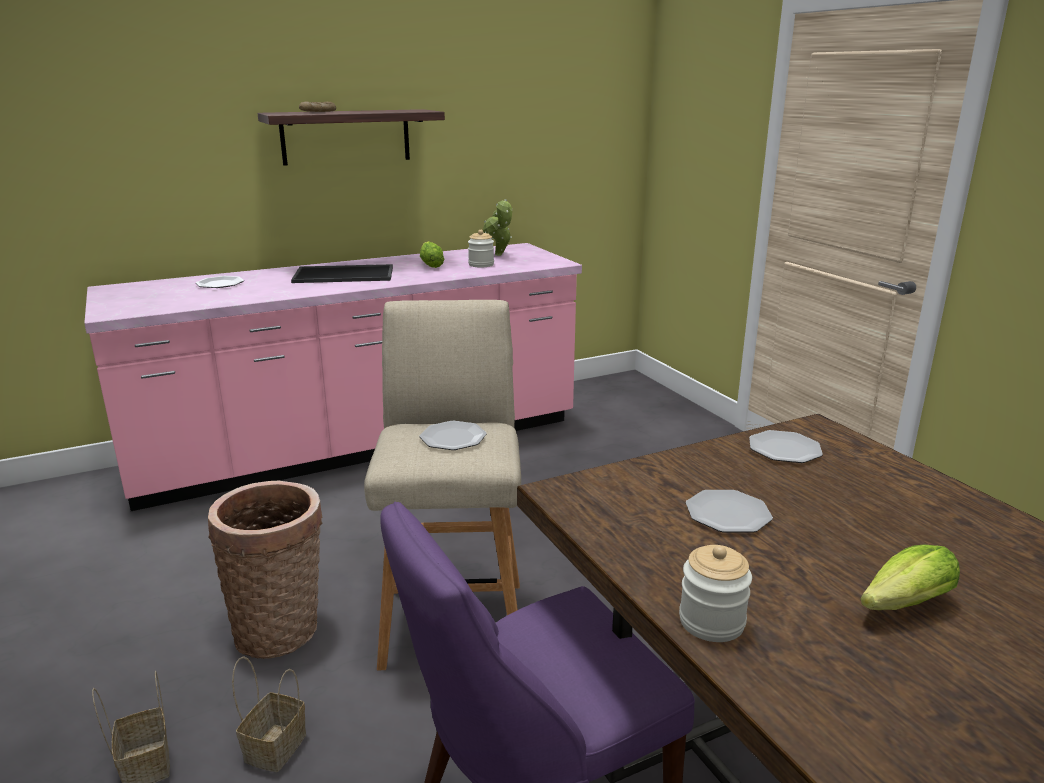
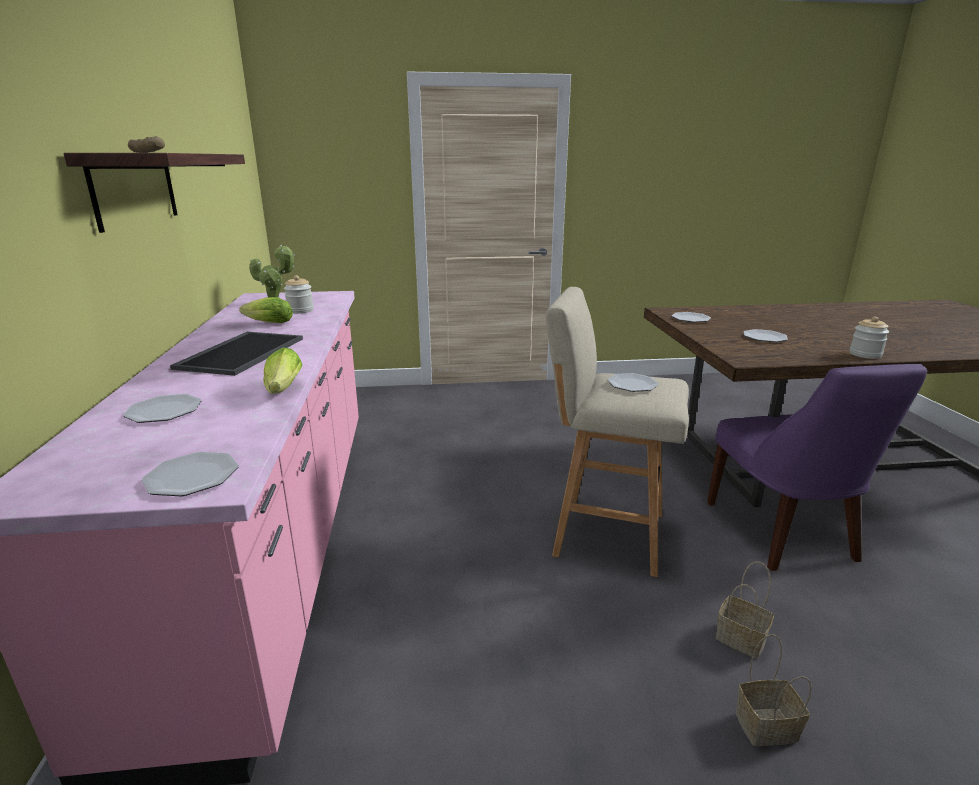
camera: 70 degrees left, 0 degrees up
(121, 307) = (192, 476): none -> plate
(281, 629) = (591, 627): basket -> none
(900, 606) = (837, 330): lettuce -> lettuce (282, 391)

